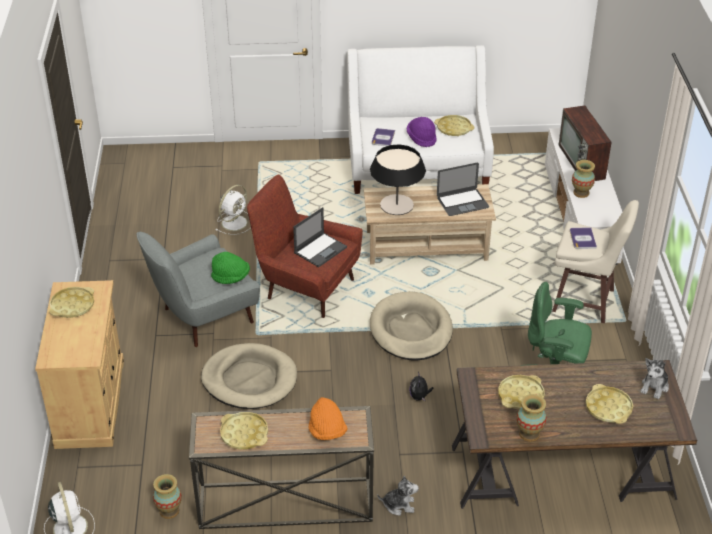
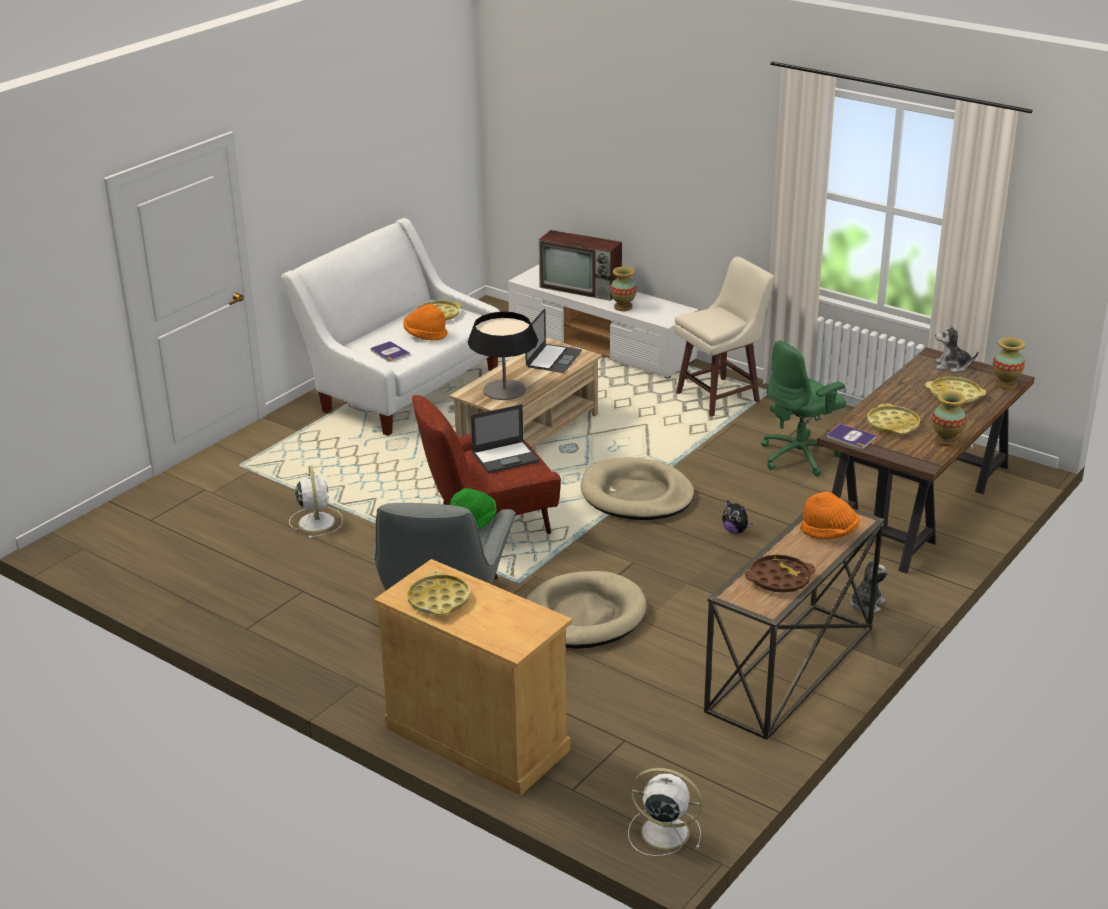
camera: 50 degrees left, 10 degrees down
(169, 511) = (718, 749): vase -> vase (1005, 384)
(244, 434) = (779, 579): yellow tray -> brown tray
(320, 249) = (506, 457): laptop -> laptop turned 75 degrees clockwise
(421, 138) = (425, 335): purple hat -> orange hat
(582, 238) = (712, 319): book -> book (851, 437)
(654, 387) = (952, 366): plush toy -> plush toy turned 120 degrees clockwise

